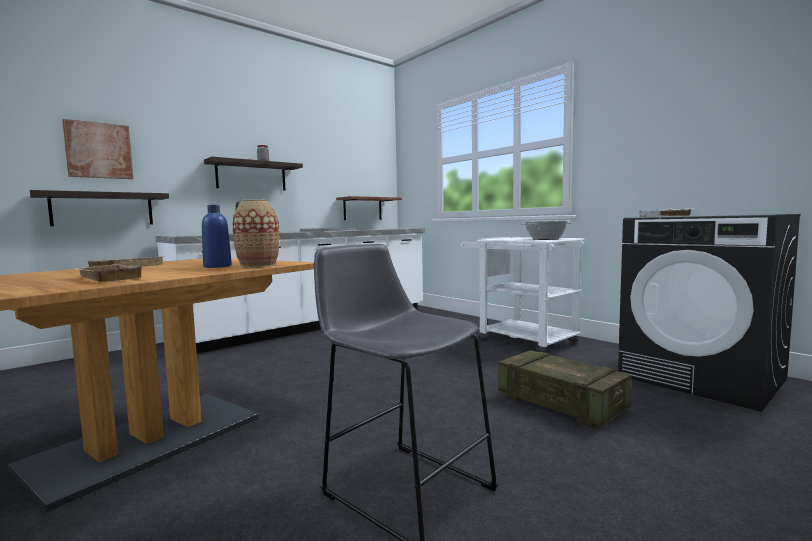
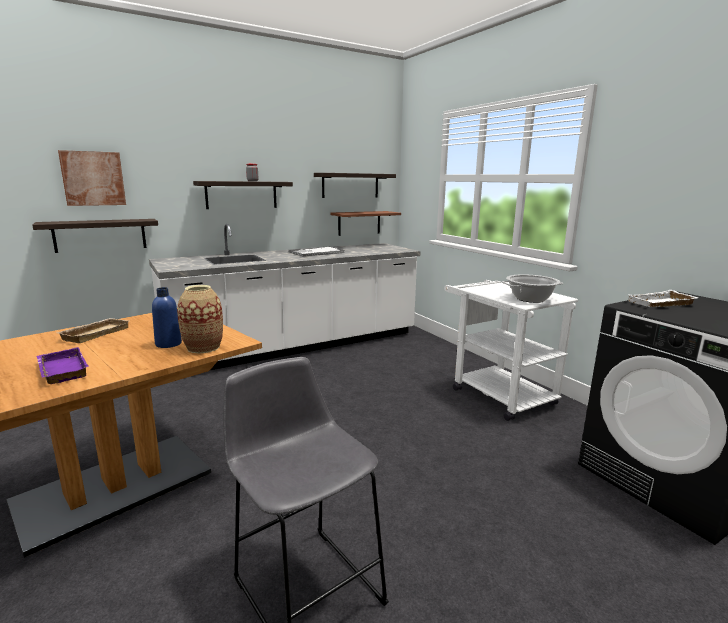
camera: 10 degrees right, 10 degrees up
(106, 278) = (60, 370): beige tray -> purple tray
(353, 173) = (350, 185): none -> shelf
(560, 403) = (498, 497): crate -> none

